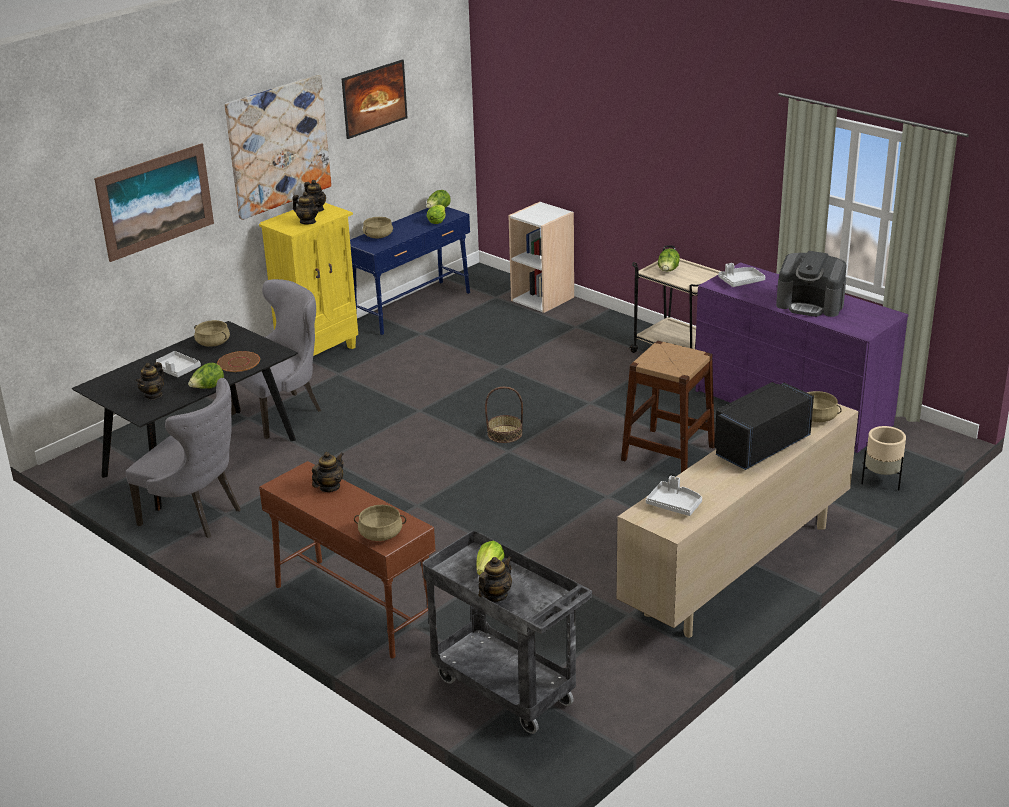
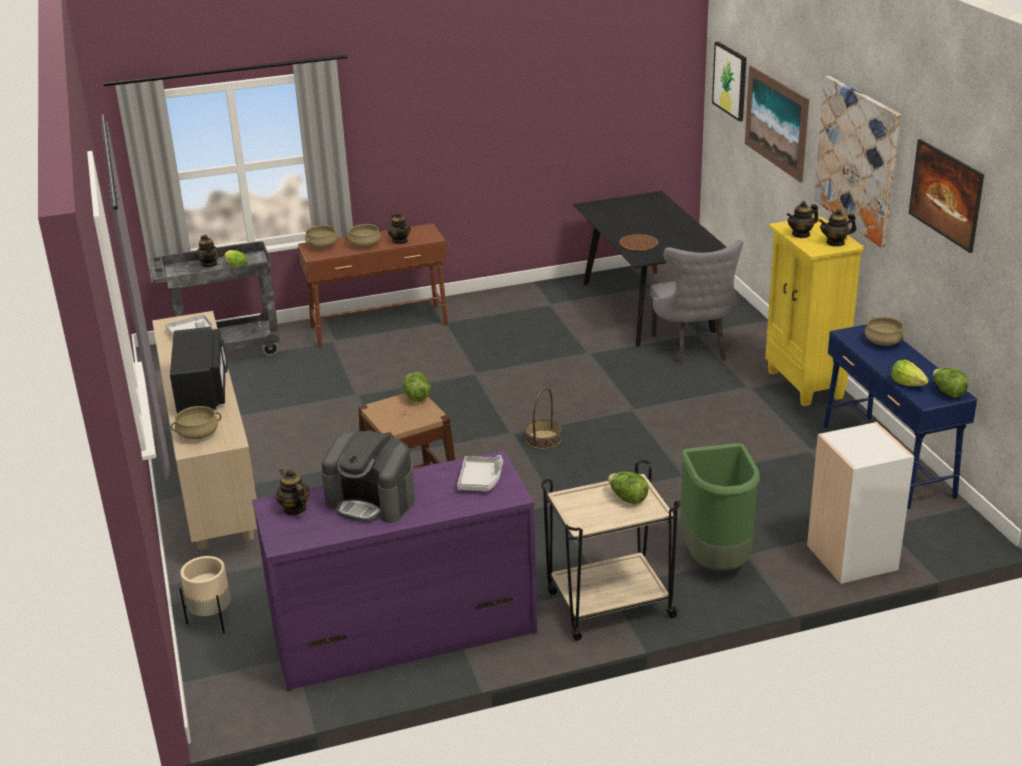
camera: 120 degrees right, 0 degrees up
(56, 222) = (730, 80): none -> picture
(153, 395) = (616, 211): teapot -> teapot (294, 509)
(177, 370) = (651, 223): grey tray -> none
(195, 515) = (560, 294): grey chair -> none
(208, 388) = (605, 228): lettuce -> lettuce (416, 396)
(213, 343) = (688, 239): beige cooking pot -> beige cooking pot (365, 244)
(593, 334) = (717, 561): none -> green trash can
(810, 304) = (371, 501): coffee machine -> coffee machine turned 120 degrees counterclockwise

